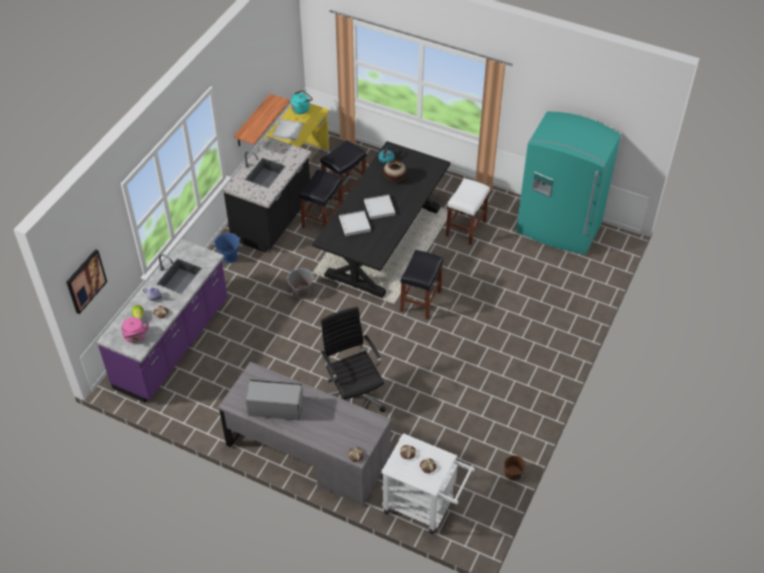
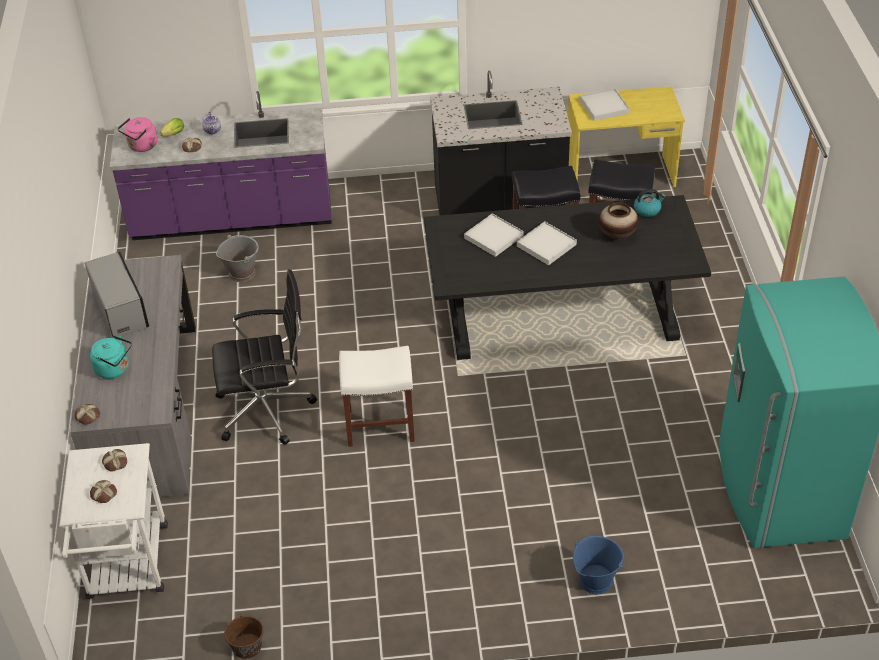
camera: 60 degrees right, 5 degrees down
(85, 281) = (133, 41): picture -> none
(229, 257) = (405, 195): blue bucket -> blue bucket (595, 580)
(252, 121) = (554, 55): shelf -> none
(301, 109) = (657, 98): turquoise kettle -> turquoise kettle (115, 369)
(301, 292) = (402, 281): grey bucket -> grey bucket (242, 272)
(353, 395) = (268, 410): black office chair -> black office chair turned 45 degrees clockwise
(420, 302) = (484, 401): black stool -> none
(466, 229) = (668, 385): white stool -> white stool (379, 426)

